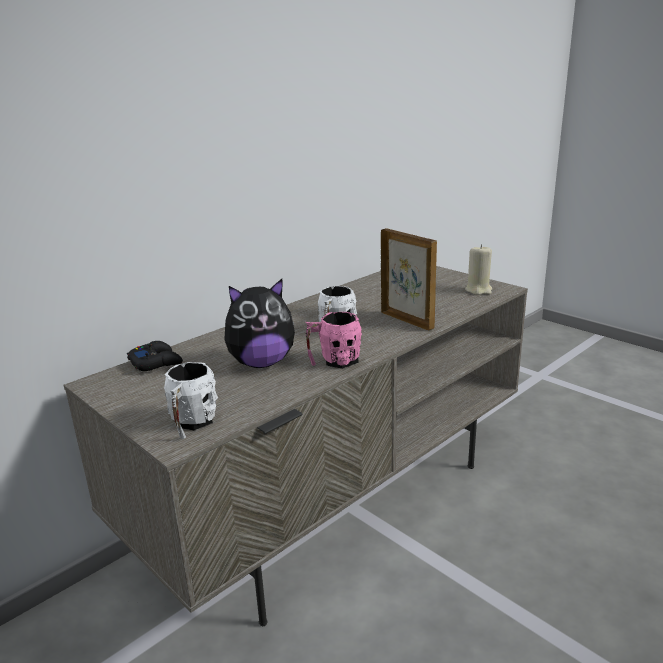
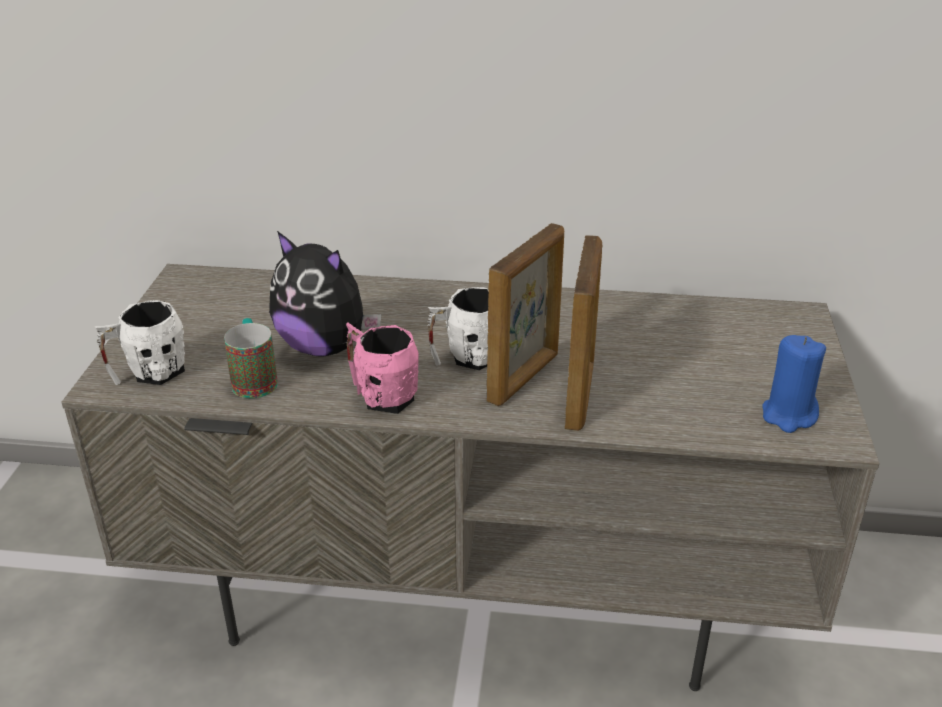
camera: 50 degrees right, 10 degrees up
(156, 362) = (259, 284): black game controller -> none
(259, 391) = (254, 379): none -> mug
(374, 326) = (524, 378): none -> picture frame
(478, 290) = (788, 415): beige candle -> blue candle

